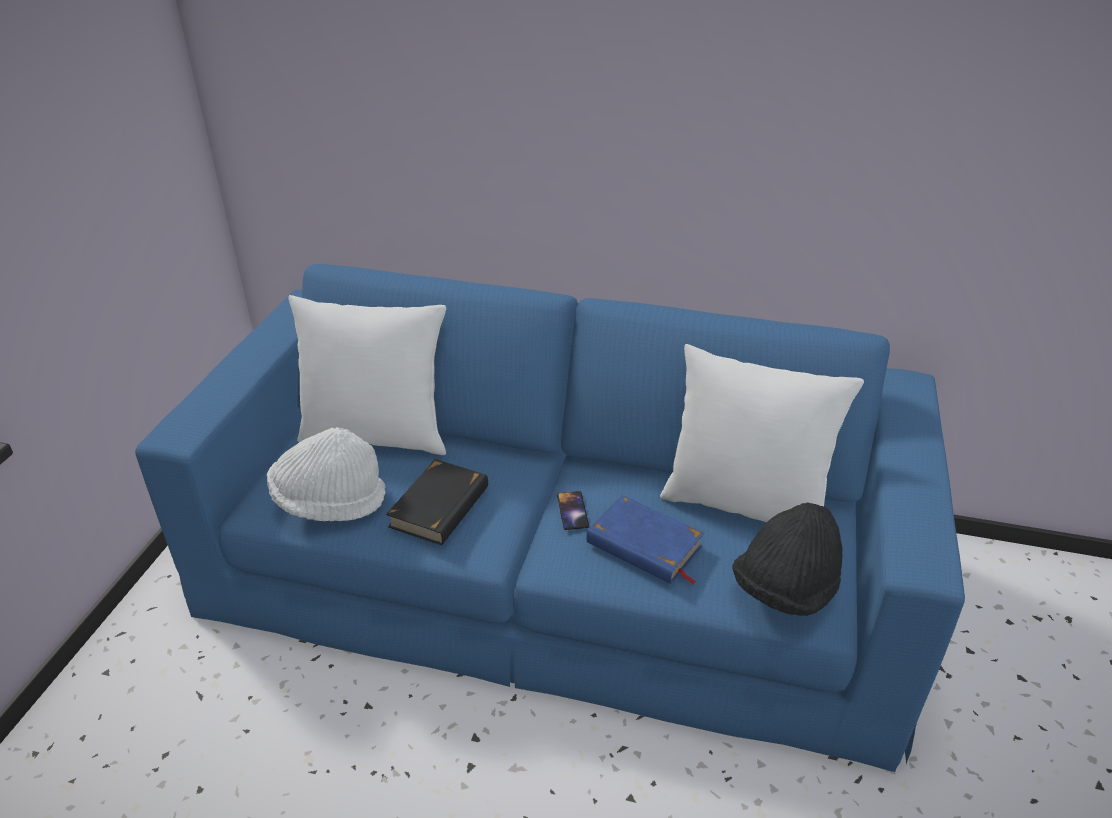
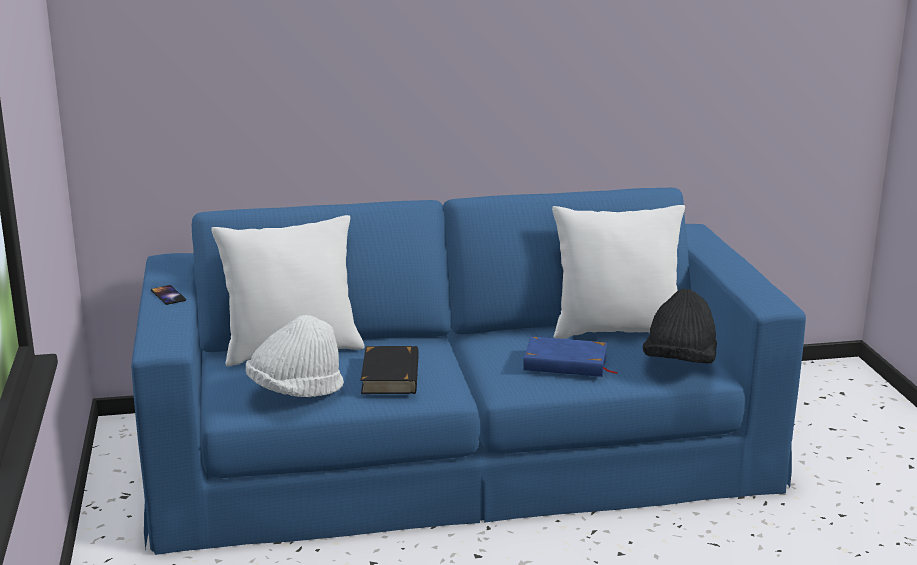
camera: 25 degrees left, 15 degrees down
(572, 511) = (495, 358): phone -> phone (168, 295)

